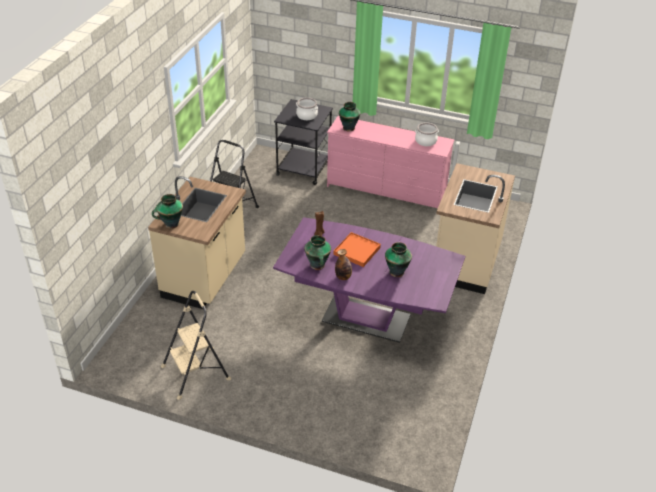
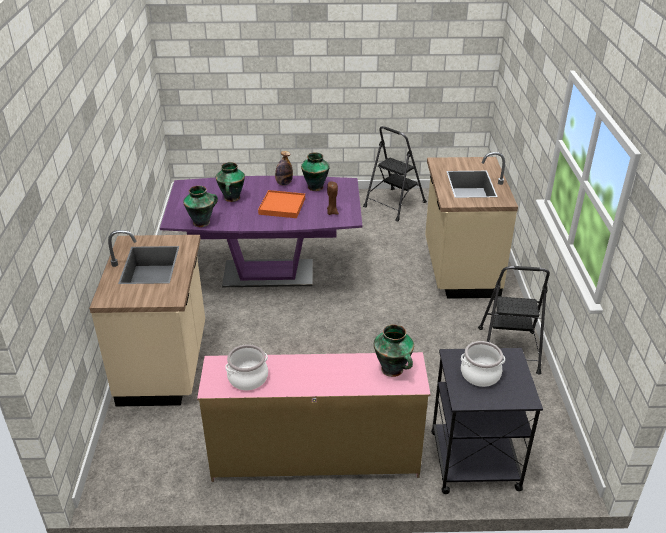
camera: 160 degrees right, 5 degrees down
(171, 224) = (477, 162): vase -> vase (202, 222)
(198, 371) = (393, 204): beige step ladder -> black step ladder

